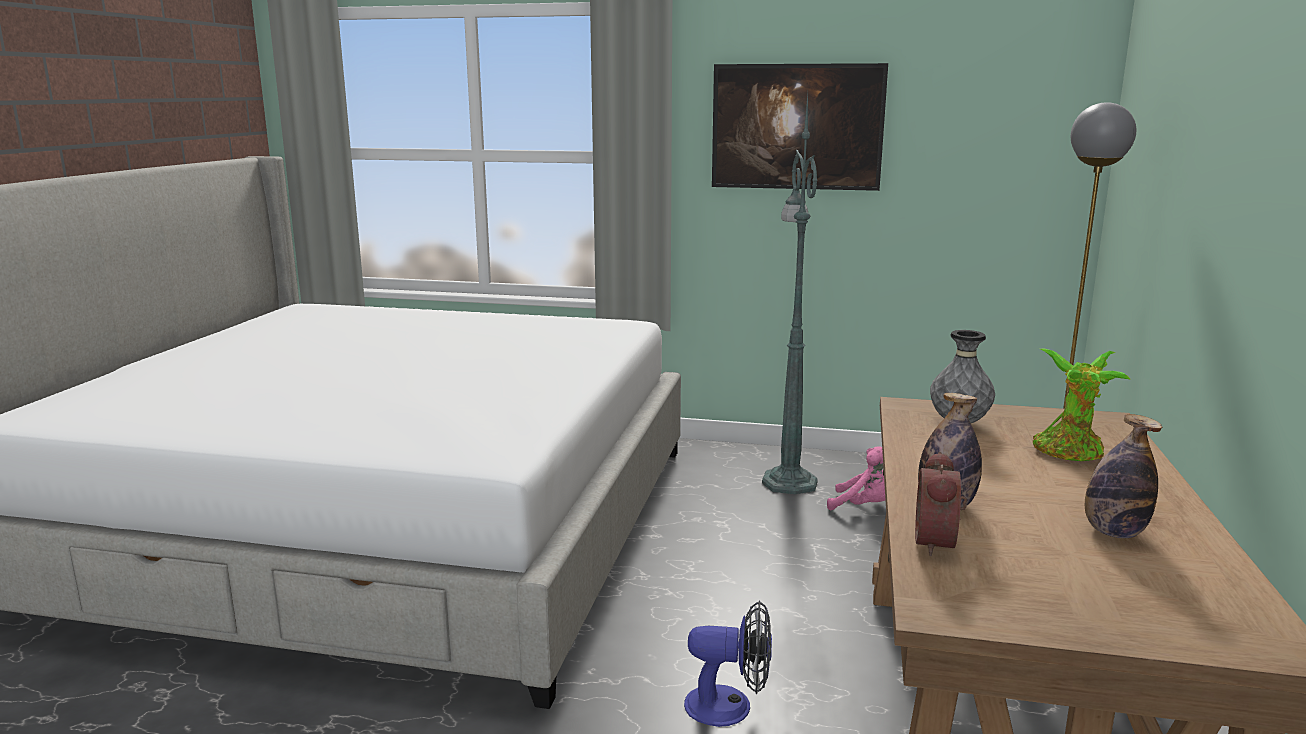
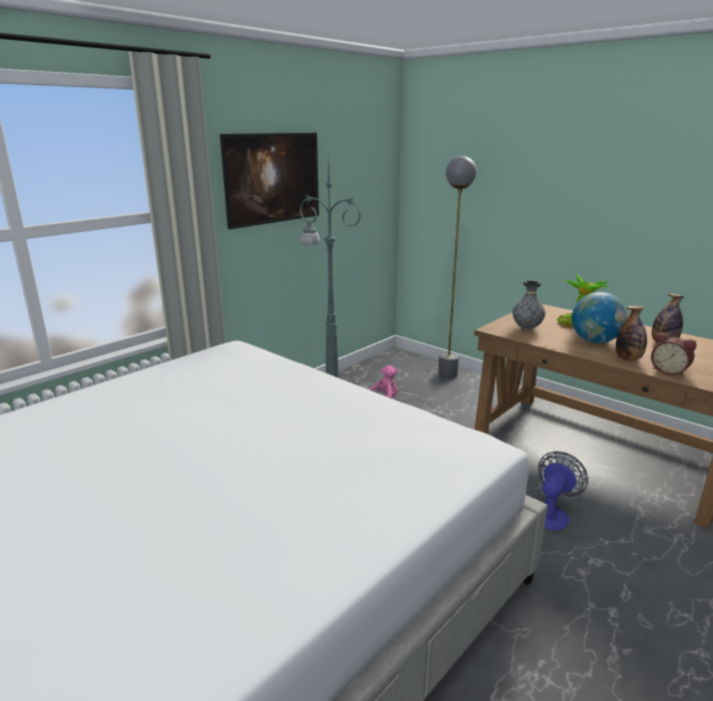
camera: 60 degrees left, 5 degrees up
(994, 474) = (595, 341): none -> globe

